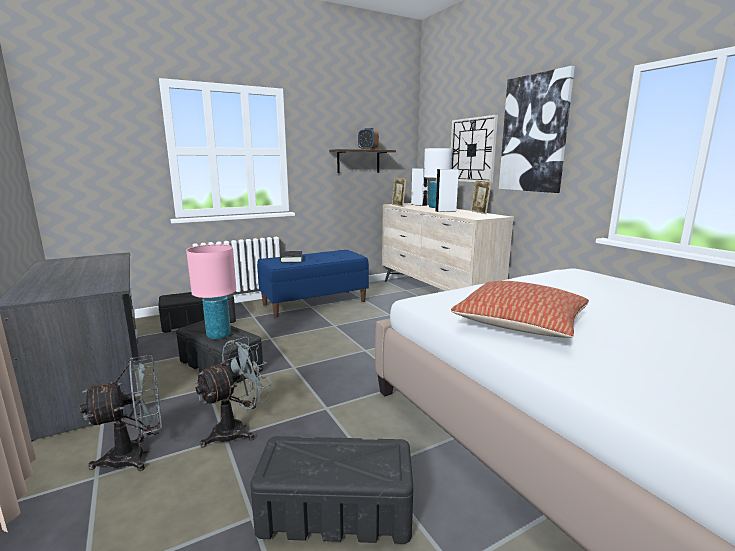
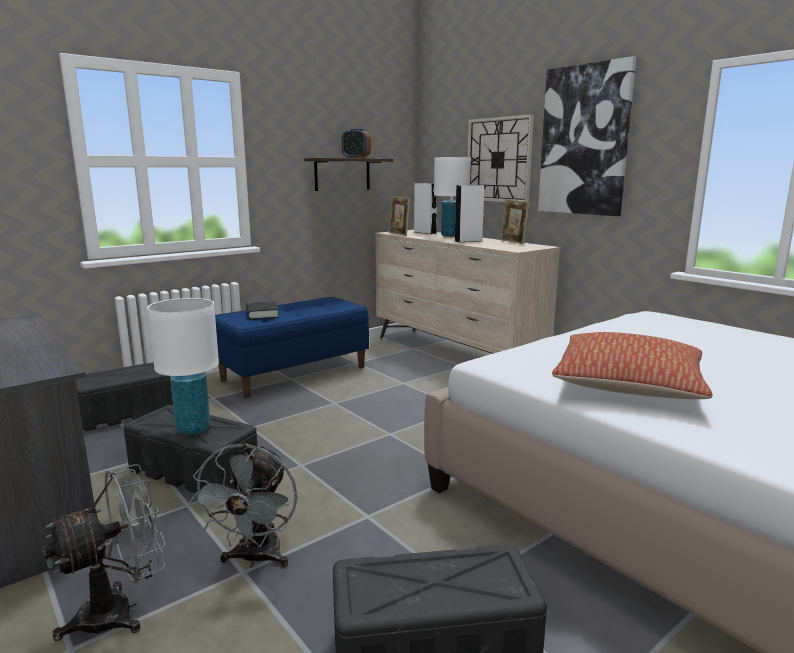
camera: 10 degrees left, 0 degrees up
(218, 335) = (193, 428): pink table lamp -> white table lamp
(237, 430) = (255, 559): grey fan -> grey fan turned 150 degrees clockwise

